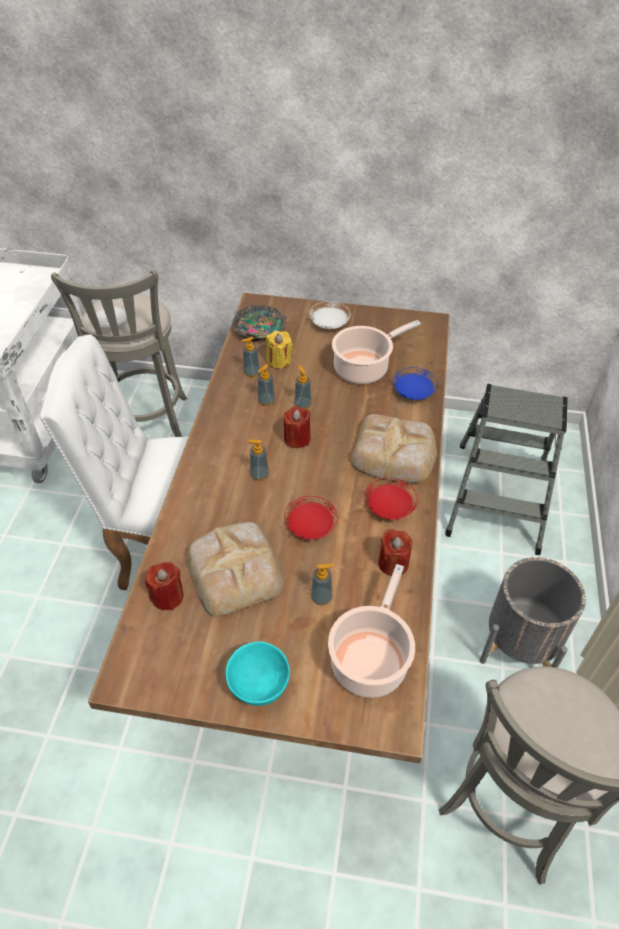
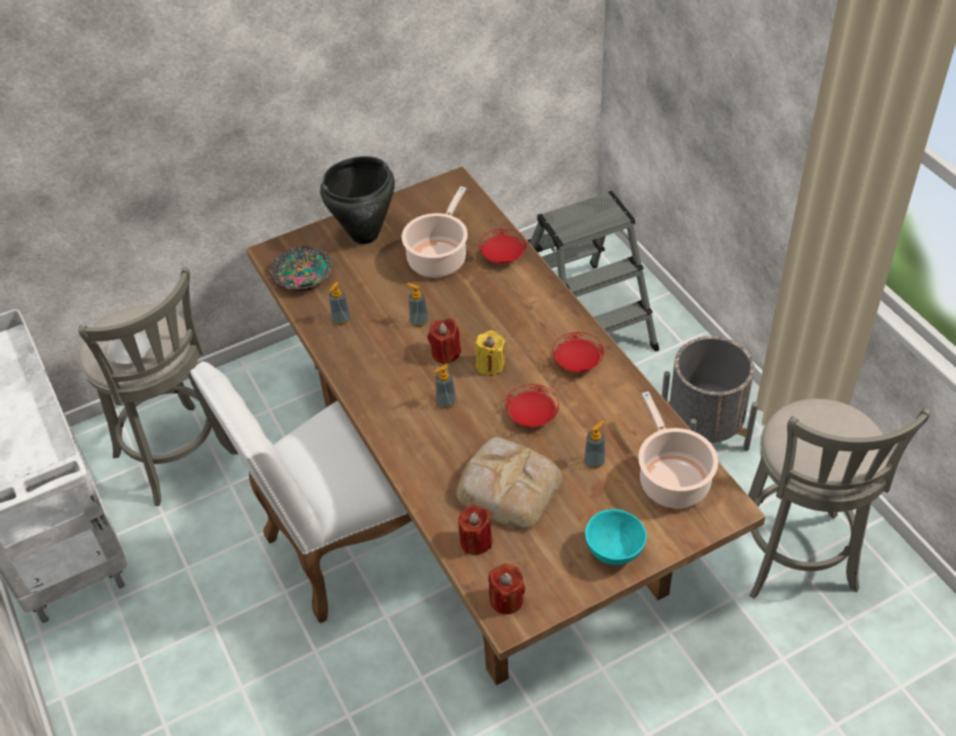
camera: 35 degrees left, 0 degrees up
(266, 401) = (383, 337): soap dispenser -> none
(279, 361) = (355, 294): yellow candle -> yellow candle (490, 365)
(329, 325) = (365, 235): white plate -> black cooking pot
(393, 563) = (621, 402): red candle -> red candle (506, 599)
(395, 454) = (539, 317): bread -> none
(413, 393) = (502, 256): blue plate -> red plate

